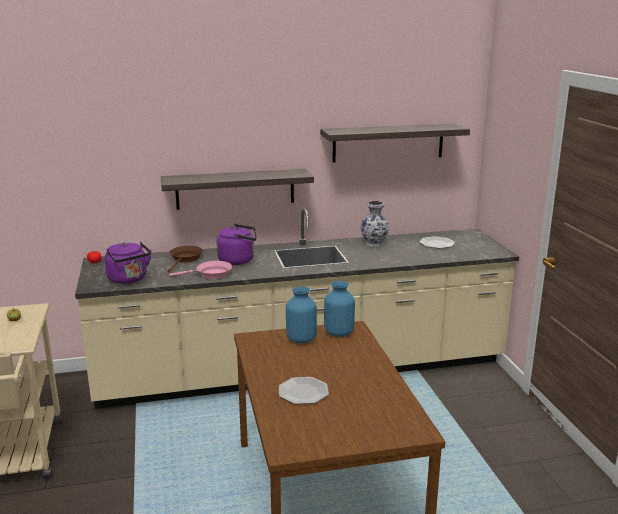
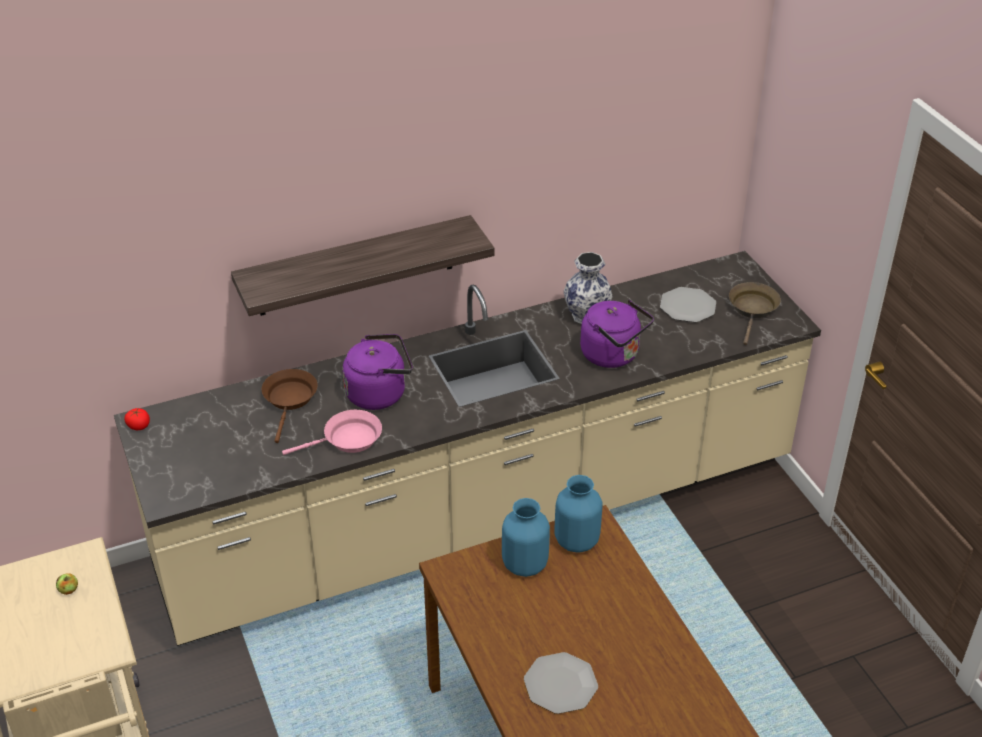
camera: 10 degrees left, 20 degrees up
(129, 279) = (219, 471): purple kettle -> purple kettle (613, 355)
(388, 142) = (605, 151): shelf -> none
(477, 247) = (753, 309): none -> brown frying pan

